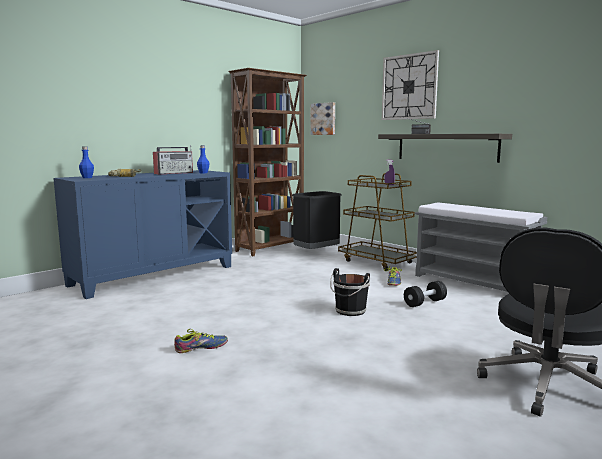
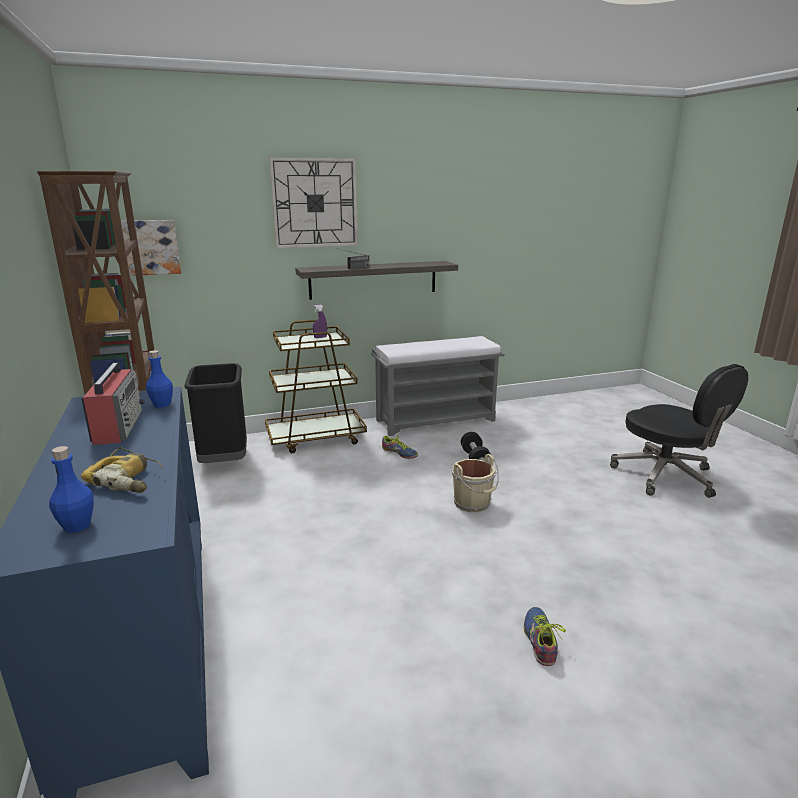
camera: 65 degrees left, 10 degrees up
(350, 311) = (473, 504): black bucket -> beige bucket

